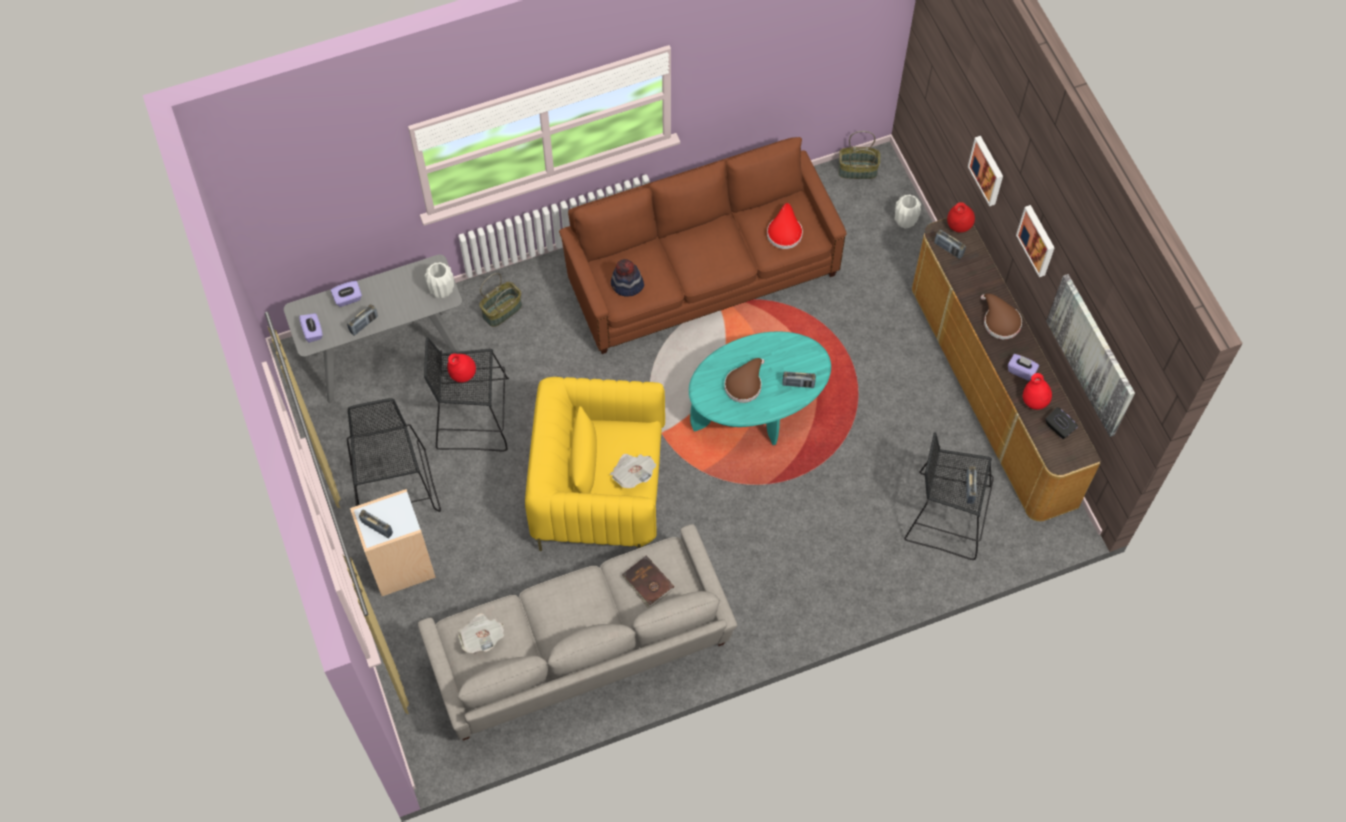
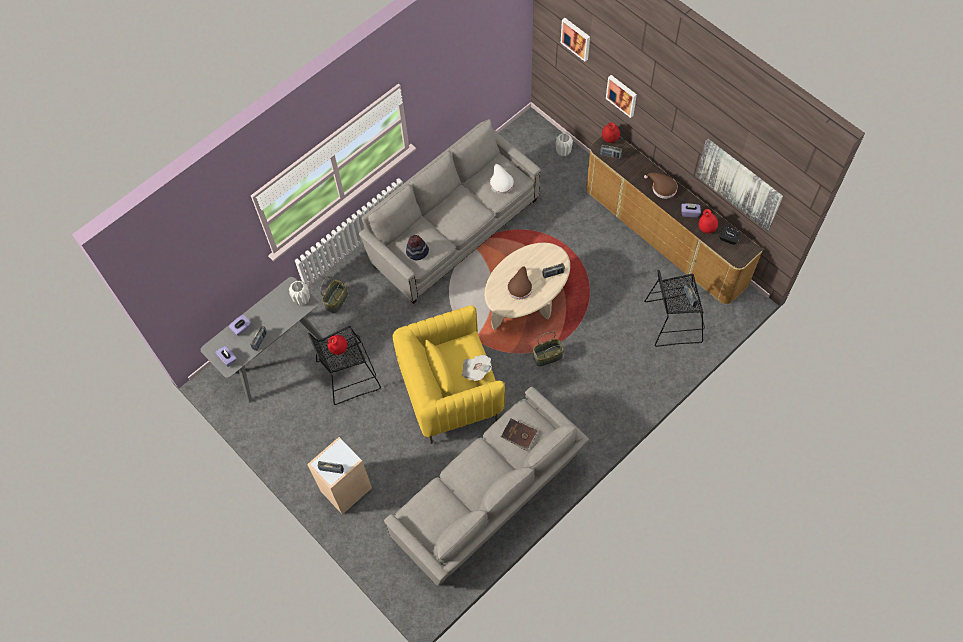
camera: 20 degrees left, 0 degrees up
(394, 490) = (319, 442): black stool -> none
(482, 637) = (429, 513): newspaper -> none
(701, 274) = (453, 230): brown sofa -> grey sofa
(757, 408) = (527, 300): turquoise coffee table -> beige coffee table
(784, 231) = (500, 182): red hat -> white hat
(857, 170) = (519, 131): basket -> basket (547, 357)
(1037, 240) = (676, 126): picture -> picture (576, 38)

